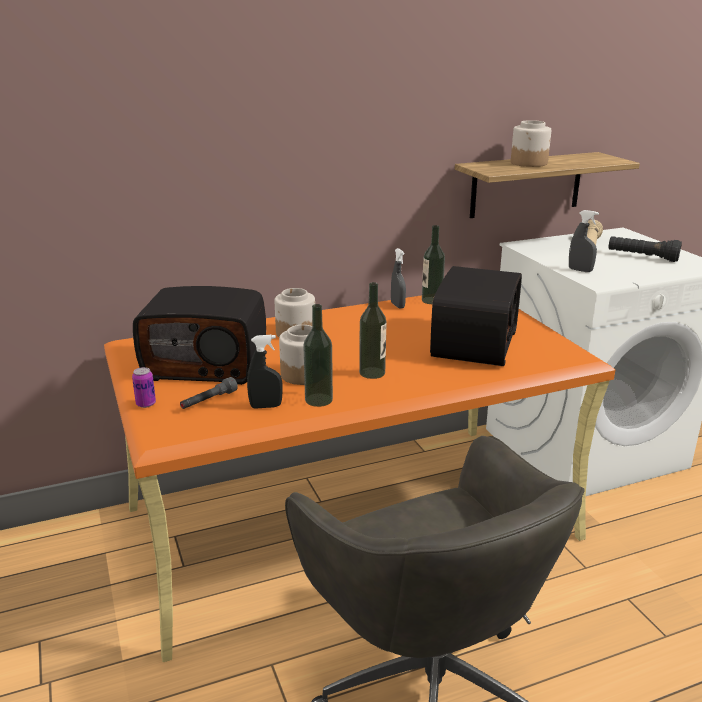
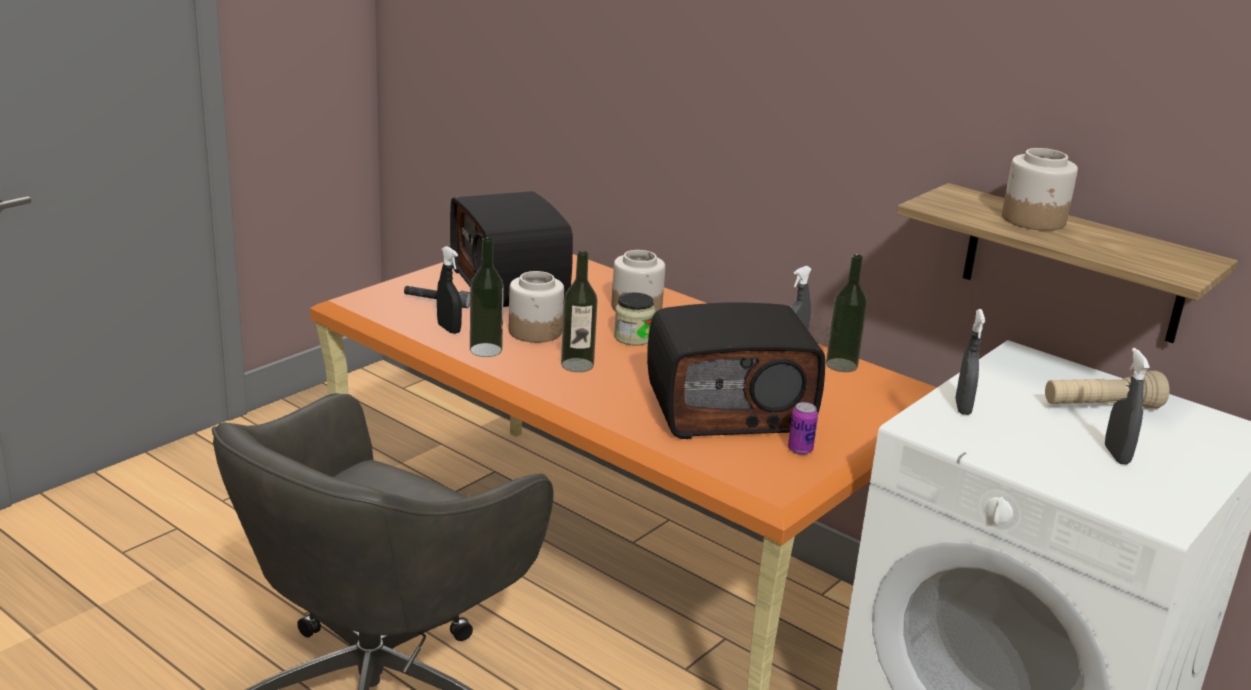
camera: 60 degrees right, 0 degrees up
(146, 404) = (408, 279): can -> can (800, 449)
(343, 345) = (633, 337): none -> jar
(642, 257) = (1116, 455): black flashlight -> grey spray bottle

